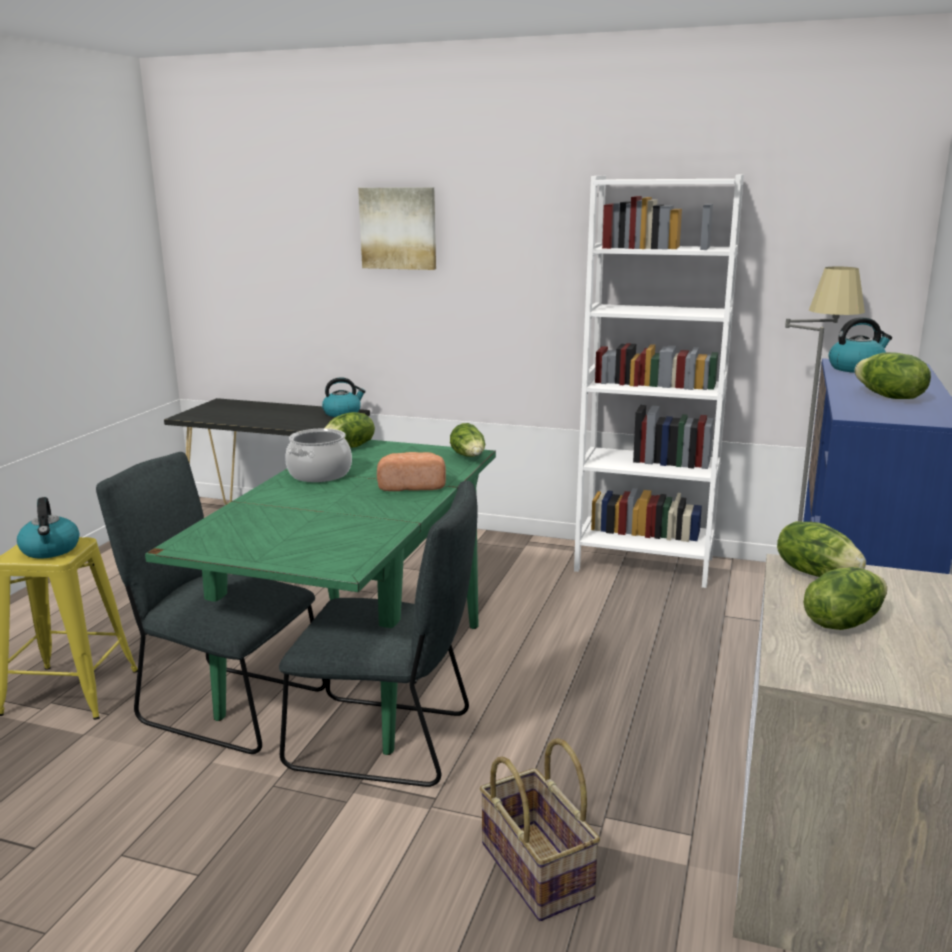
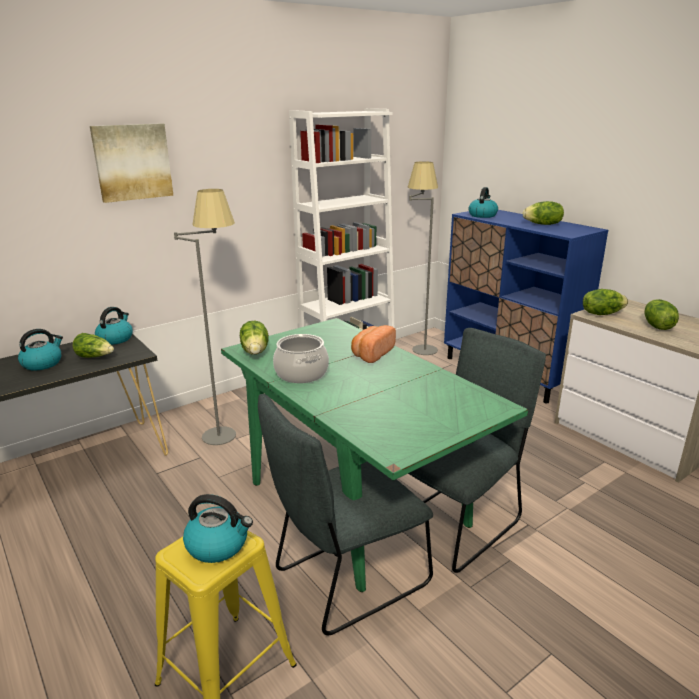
camera: 55 degrees left, 5 degrees up
(264, 412) = (42, 363): none -> kettle
(412, 555) = (225, 428): none -> grey floor lamp
(469, 457) = (339, 326): lettuce -> lettuce (95, 357)
(538, 870) = (610, 514): basket -> none

